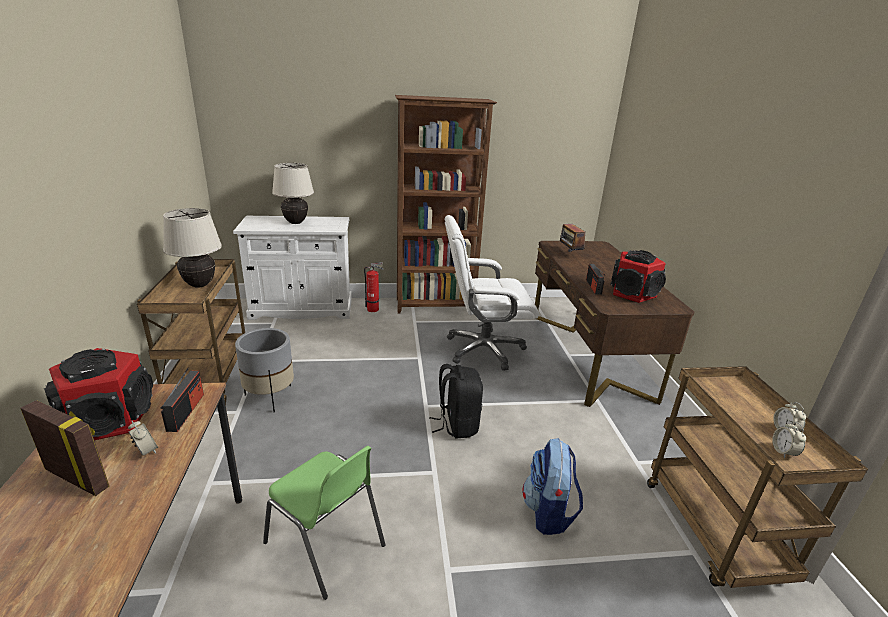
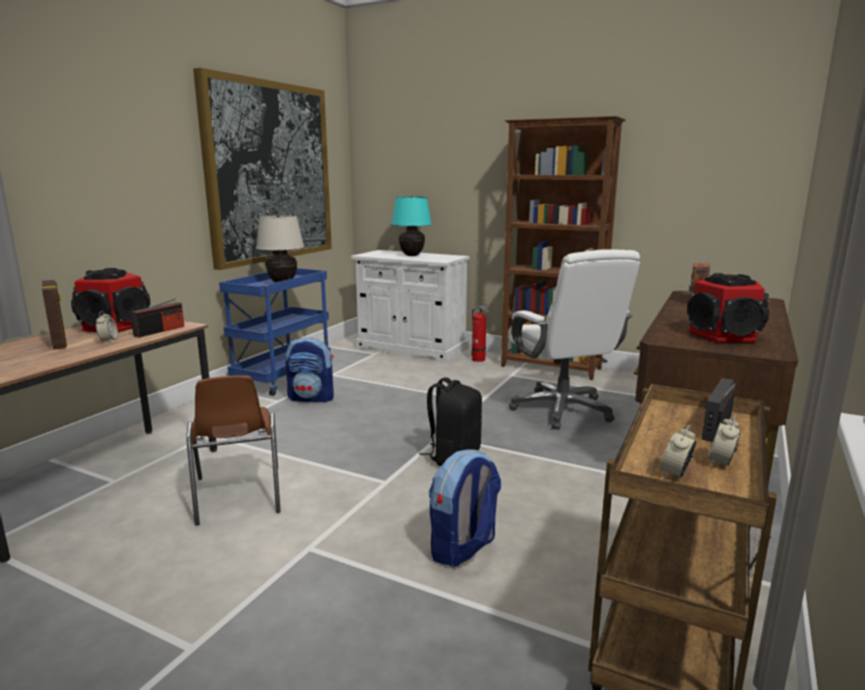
camera: 35 degrees right, 10 degrees down
(146, 156) = (269, 172): none -> picture
(208, 378) = (282, 377): brown cart -> blue cart
(270, 397) = (312, 398): grey planter -> backpack
(295, 222) = (411, 255): beige table lamp -> turquoise table lamp
(326, 545) = (237, 496): green chair -> brown chair
(483, 349) = (562, 410): white office chair -> white office chair turned 135 degrees counterclockwise
(593, 287) = (674, 325): radio -> radio (716, 427)

